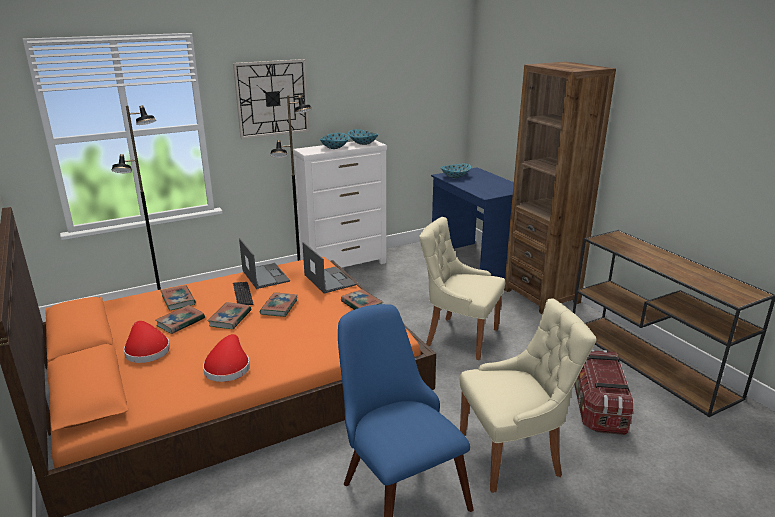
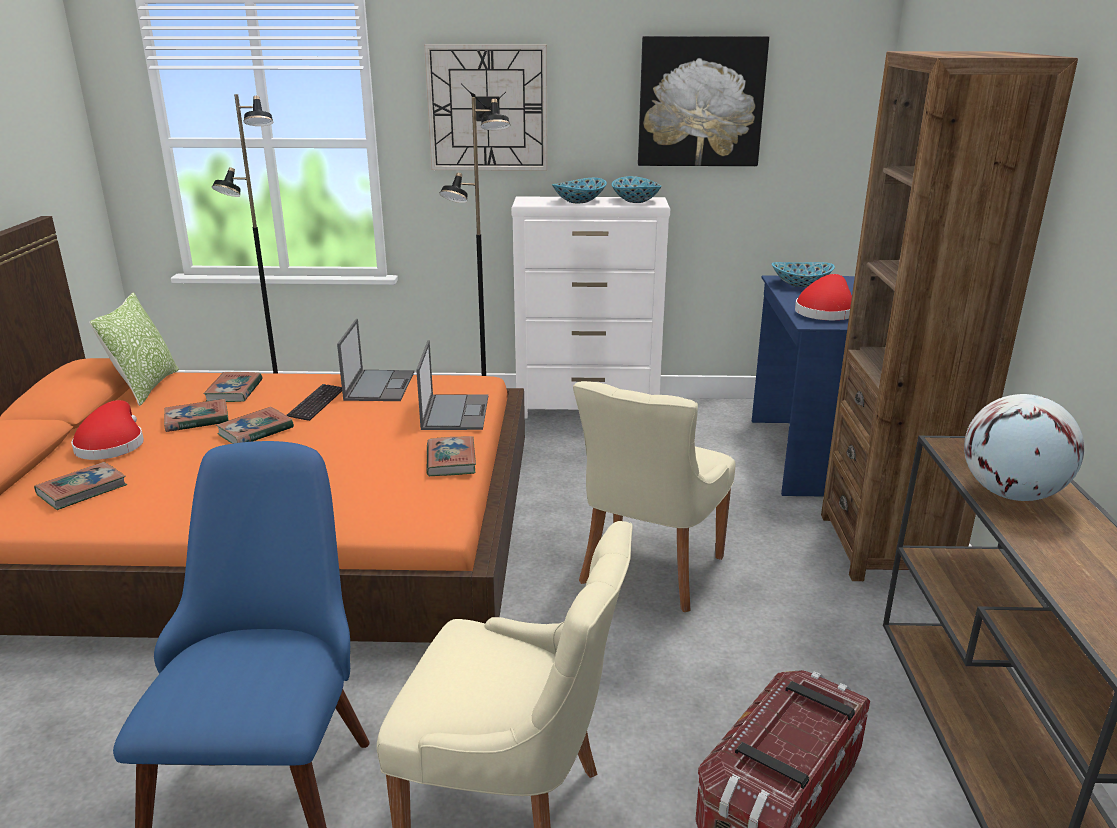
camera: 30 degrees right, 0 degrees up
(111, 312) = (146, 387): none -> pillow
(228, 367) = (160, 496): red hat -> red hat (825, 312)
(279, 307) = (335, 433): book -> book (82, 490)
(385, 85) = (700, 102): none -> picture
(459, 337) = (648, 572): beige chair -> beige chair turned 120 degrees counterclockwise
(639, 253) = (1011, 494): none -> globe

